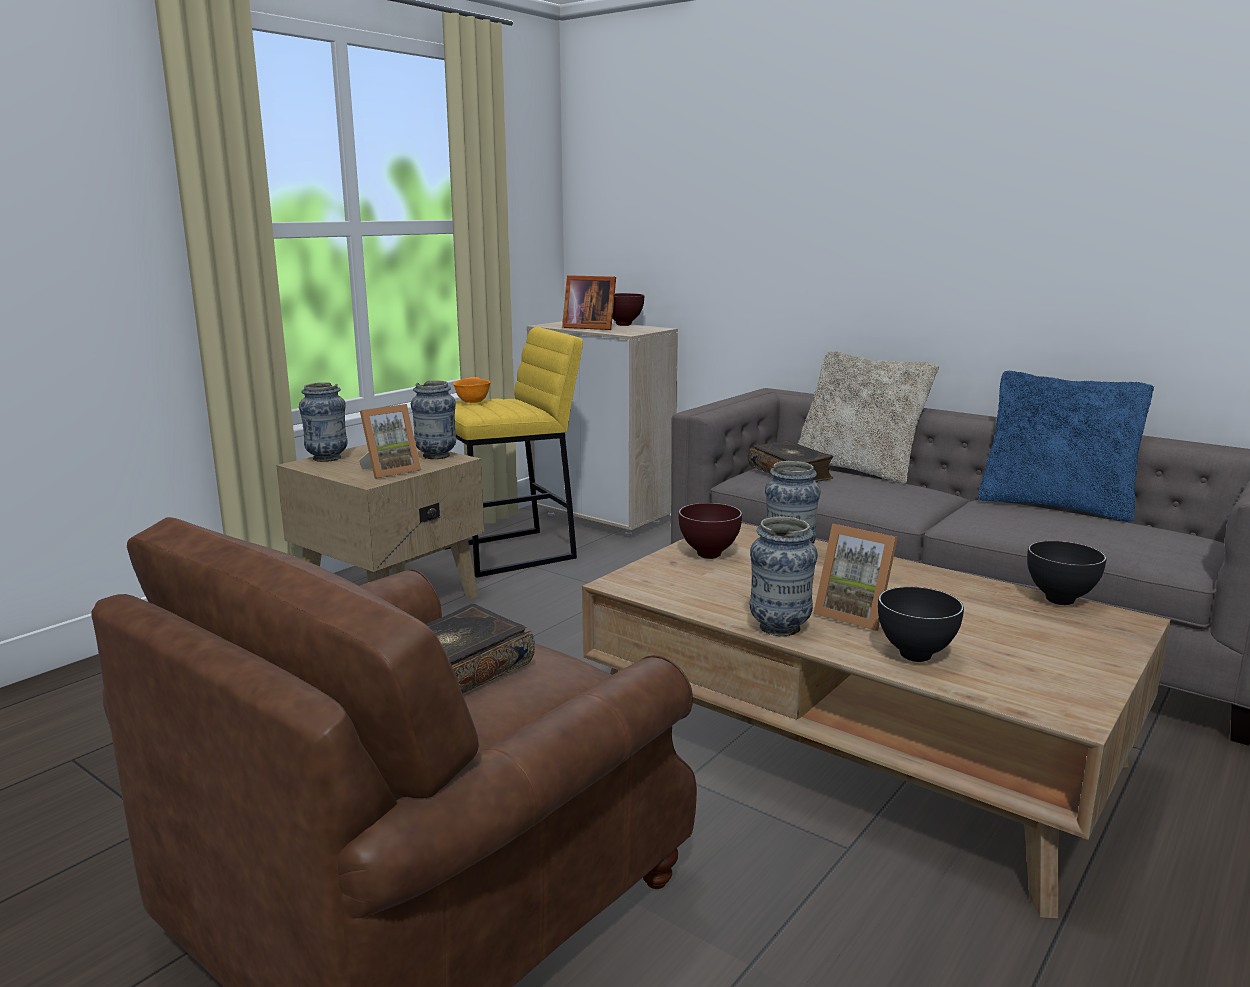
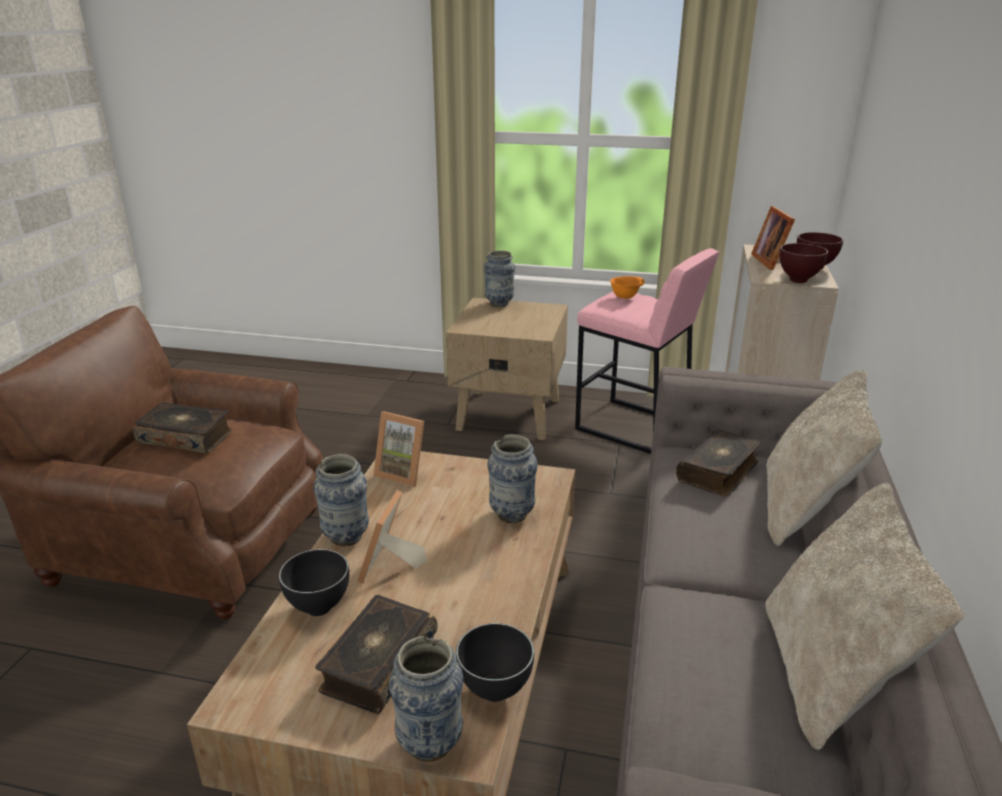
camera: 65 degrees right, 10 degrees up
(390, 471) = (489, 326): picture frame -> picture frame (403, 473)
(436, 456) = (540, 328): vase -> vase (430, 743)
(512, 552) = (635, 427): yellow stool -> pink stool
(709, 556) = (476, 480): brown bowl -> brown bowl (797, 281)
(1015, 639) = (378, 663): none -> book
(1056, 503) = (830, 673): blue pillow -> beige pillow

